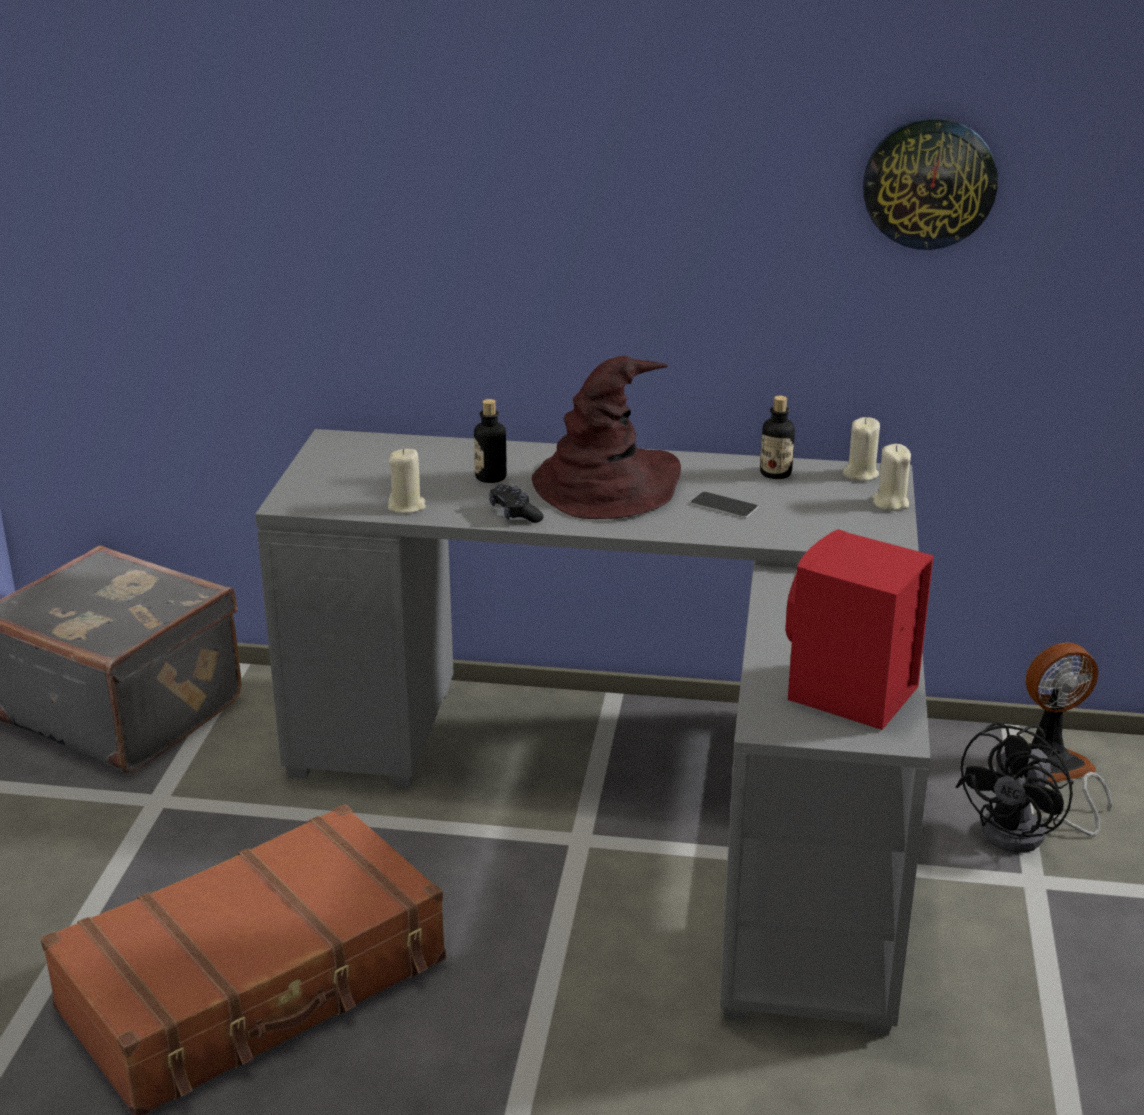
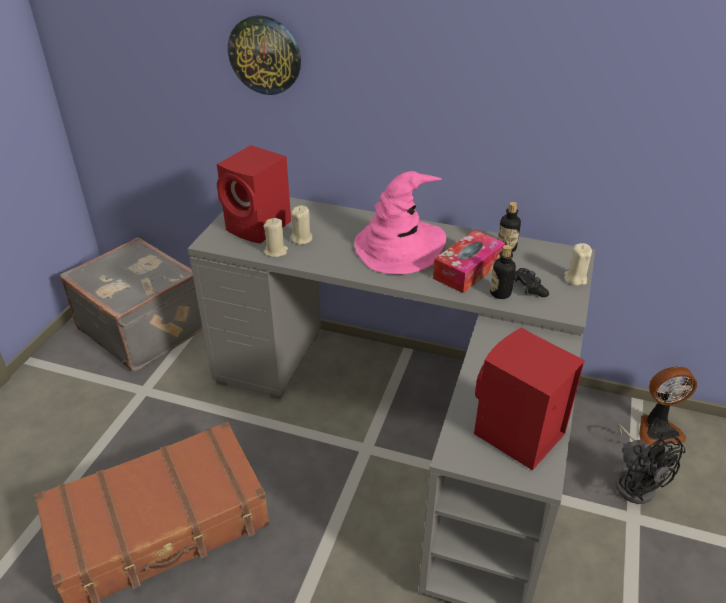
camera: 10 degrees right, 10 degrees up
(366, 477) = (260, 227): none -> red speaker
(490, 477) = (332, 234): bottle -> bottle (500, 293)
(514, 513) = (338, 263): black game controller -> black game controller (529, 288)
(606, 486) = (399, 247): brown hat -> pink hat
(724, 505) = (468, 270): phone -> tissue box
(860, 474) = (560, 253): beige candle -> beige candle (301, 239)
(929, 183) = (630, 70): wall clock -> wall clock (265, 55)
(1028, 834) = (635, 482): black fan -> black fan turned 75 degrees counterclockwise

